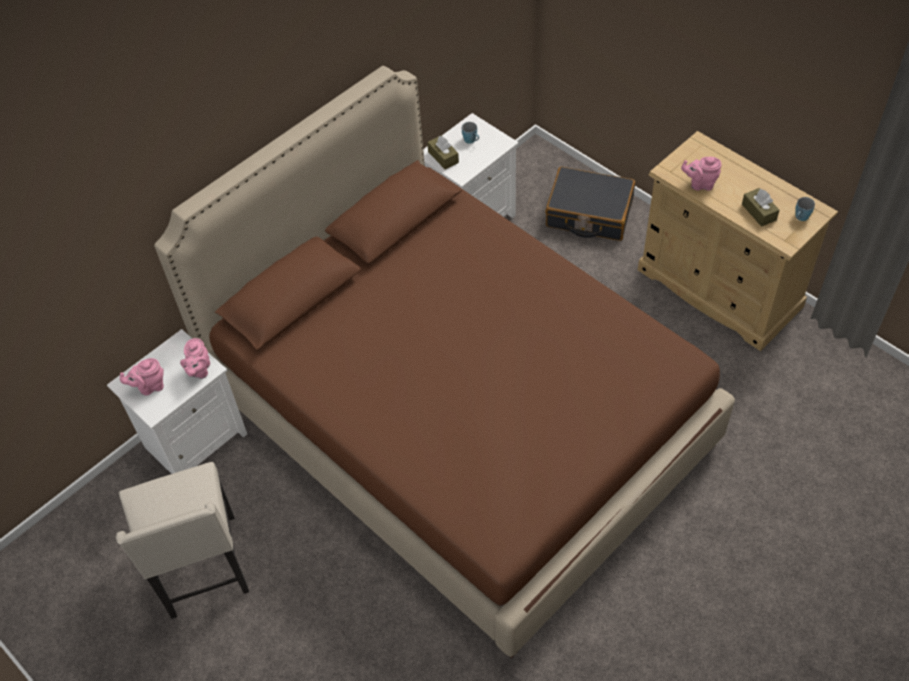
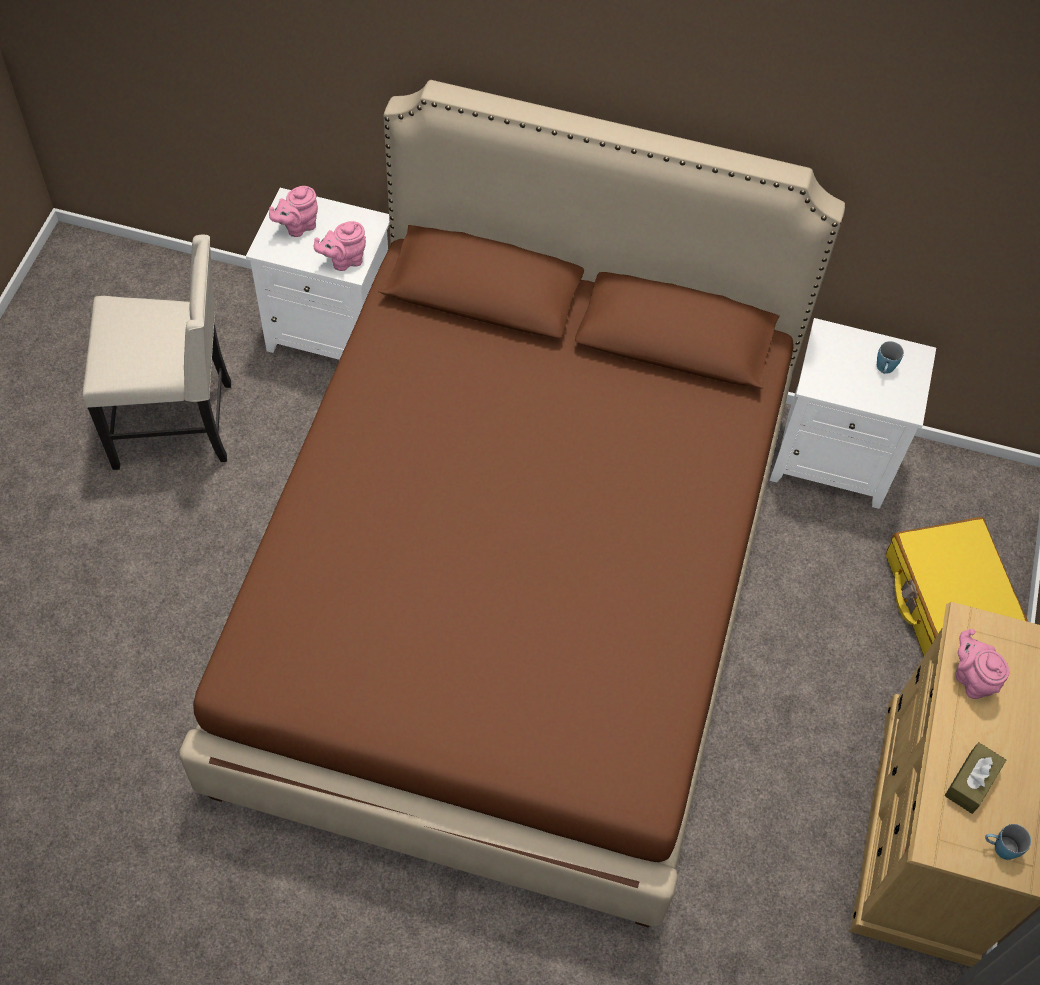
camera: 55 degrees right, 5 degrees up
(149, 386) = (298, 226): pink teapot -> pink teapot turned 75 degrees counterclockwise
(202, 568) = (177, 423): beige chair -> beige chair turned 135 degrees counterclockwise
(443, 157) = (831, 350): brown tissue box -> none
(589, 213) = (947, 599): black suitcase -> yellow suitcase

